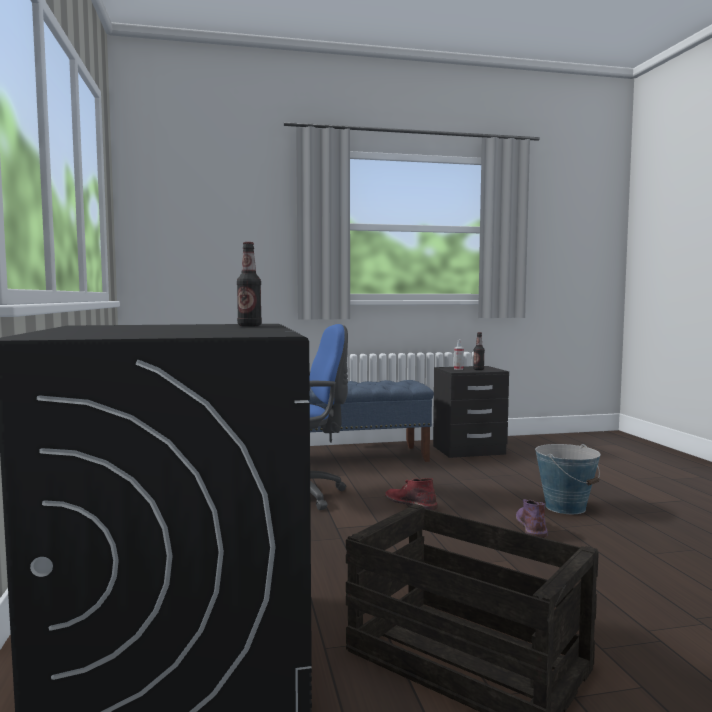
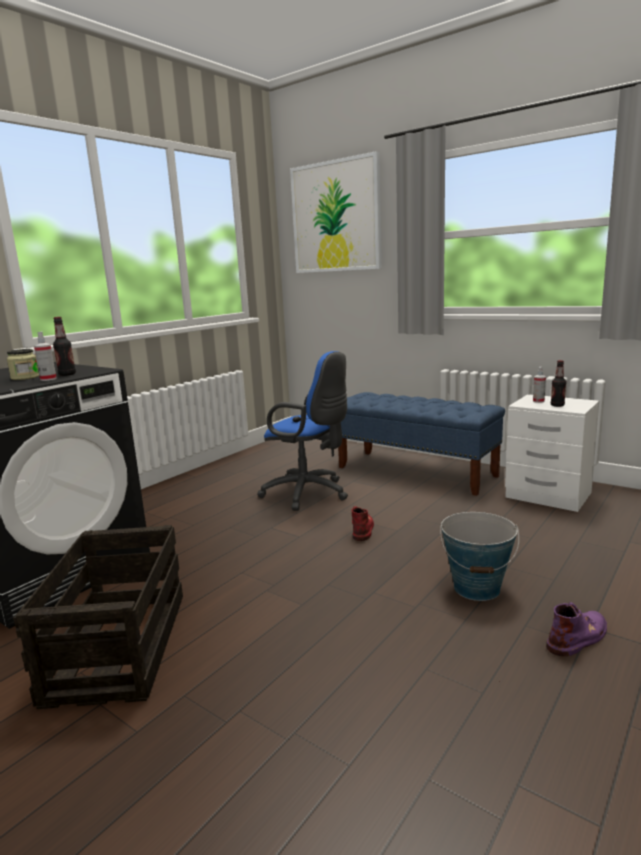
camera: 50 degrees right, 10 degrees up
(207, 193) = (336, 217): none -> picture
(207, 328) = (25, 377): none -> jar
(264, 327) = (48, 379): none -> spray bottle
(468, 450) = (548, 495): black nightstand -> white nightstand
(531, 526) = (394, 589): purple boot -> purple boot (578, 637)

